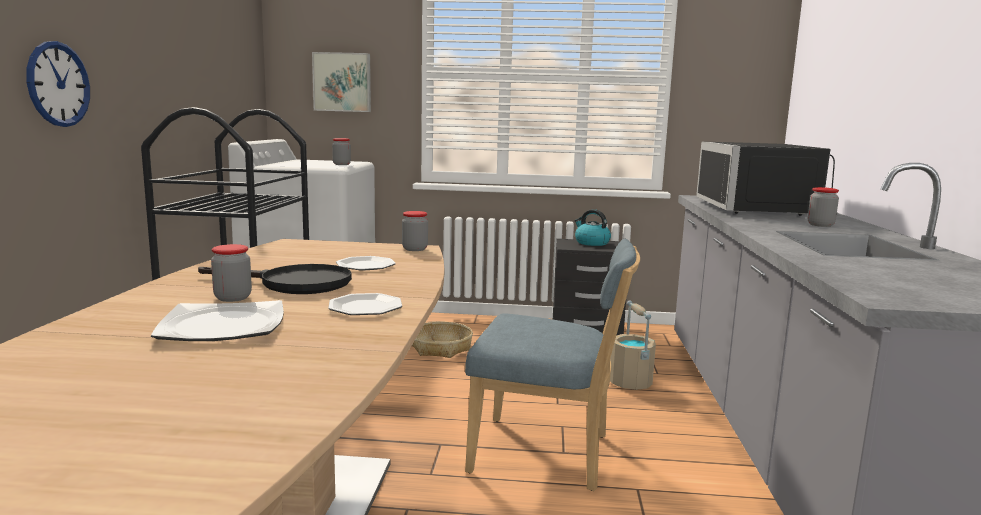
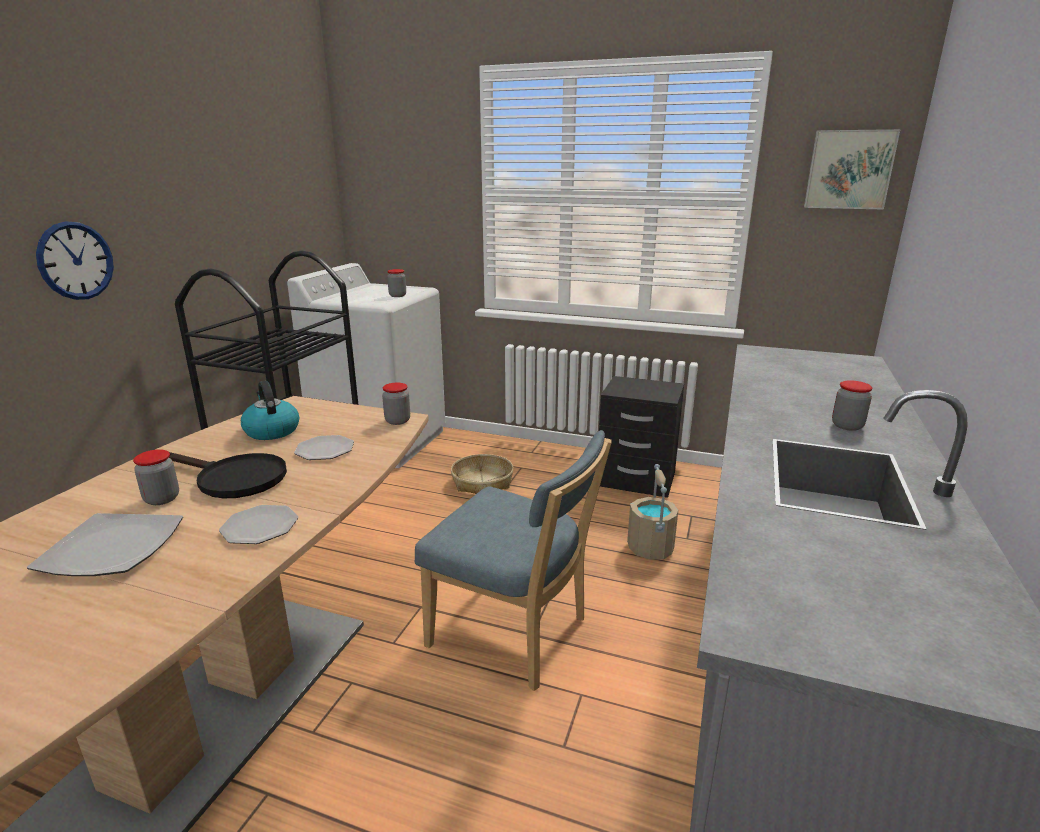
camera: 15 degrees right, 10 degrees up
(342, 82) = (408, 206): picture -> picture (849, 170)
(591, 243) = (646, 385): kettle -> kettle (271, 431)
(763, 209) = (810, 382): black microwave -> none

